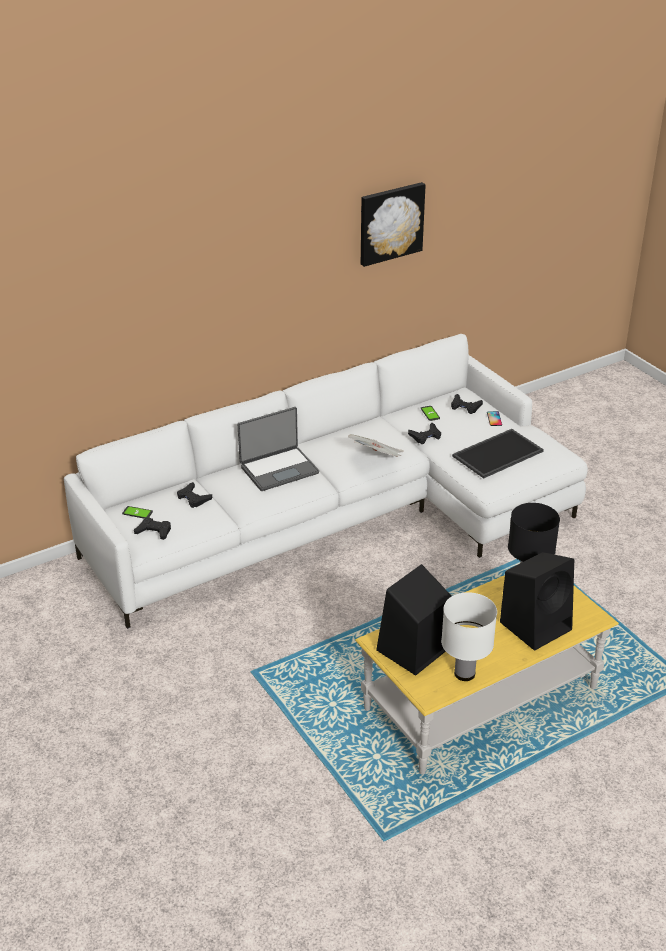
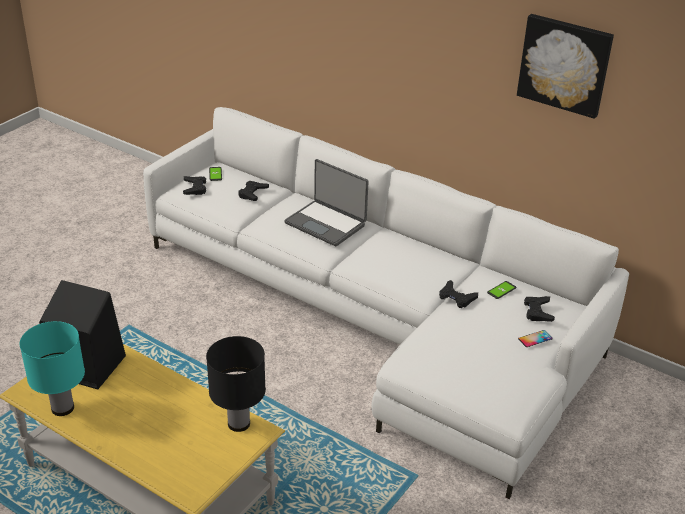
camera: 65 degrees right, 0 degrees up
(377, 458) = (388, 275): newspaper -> none
(464, 674) = (62, 408): white table lamp -> turquoise table lamp
(498, 455) = (461, 355): tray -> none
(536, 625) = (160, 446): black speaker -> none

